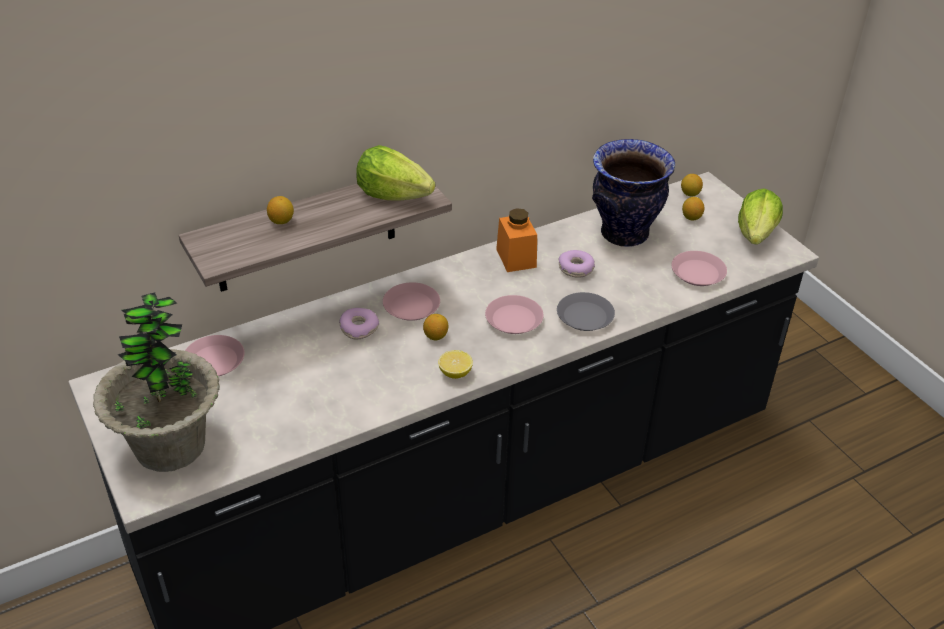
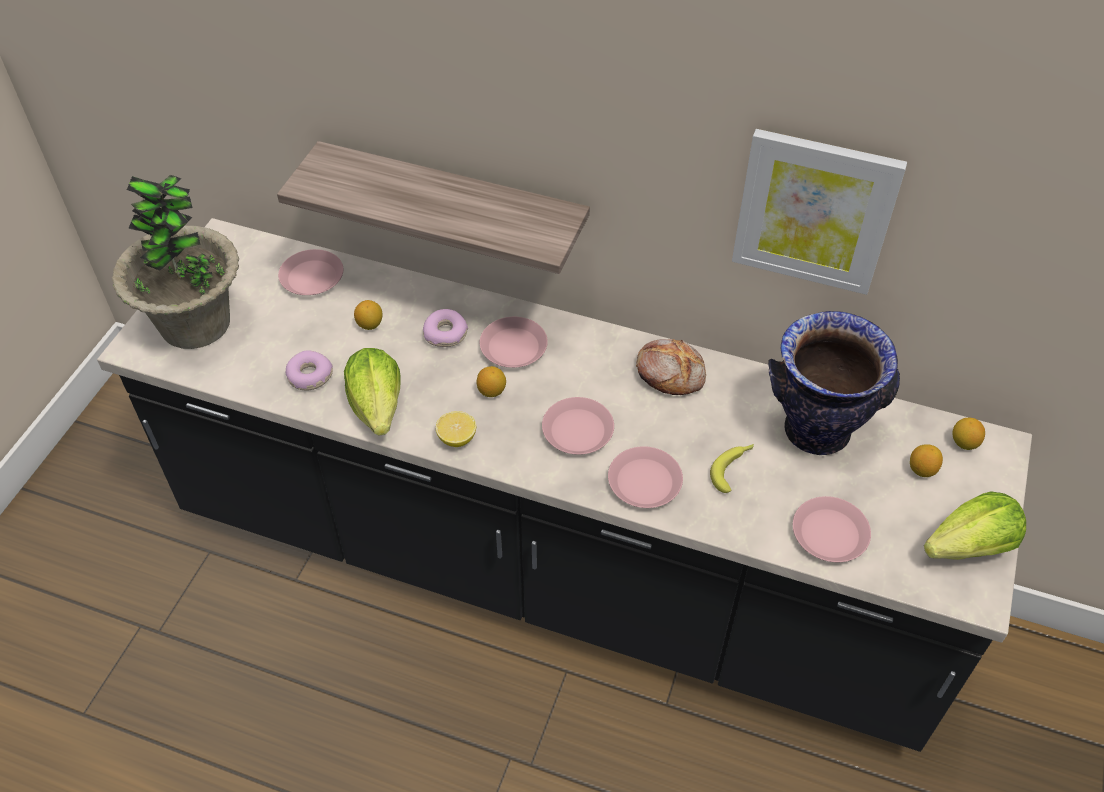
camera: 50 degrees right, 10 degrees up
(281, 221) = (401, 182): lemon -> lemon (370, 324)
(393, 195) = (522, 221): lettuce -> lettuce (377, 406)
(516, 258) = (670, 373): orange jar -> bread
(567, 83) = (814, 211): none -> picture
(576, 269) = (710, 428): donut -> donut (309, 376)
(585, 316) = (644, 482): grey plate -> pink plate
(615, 278) = (733, 469): none -> banana

